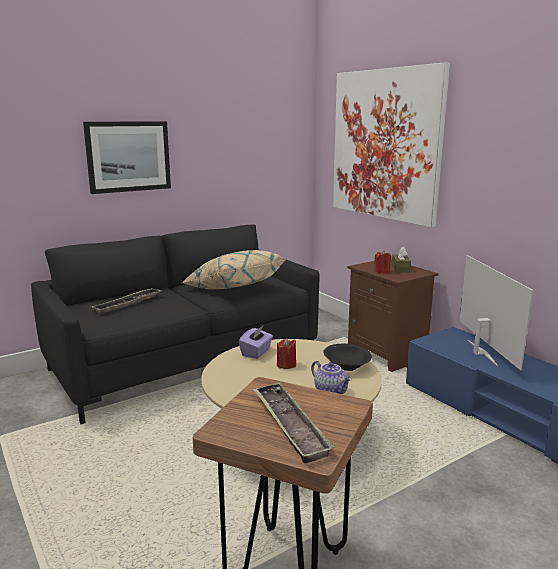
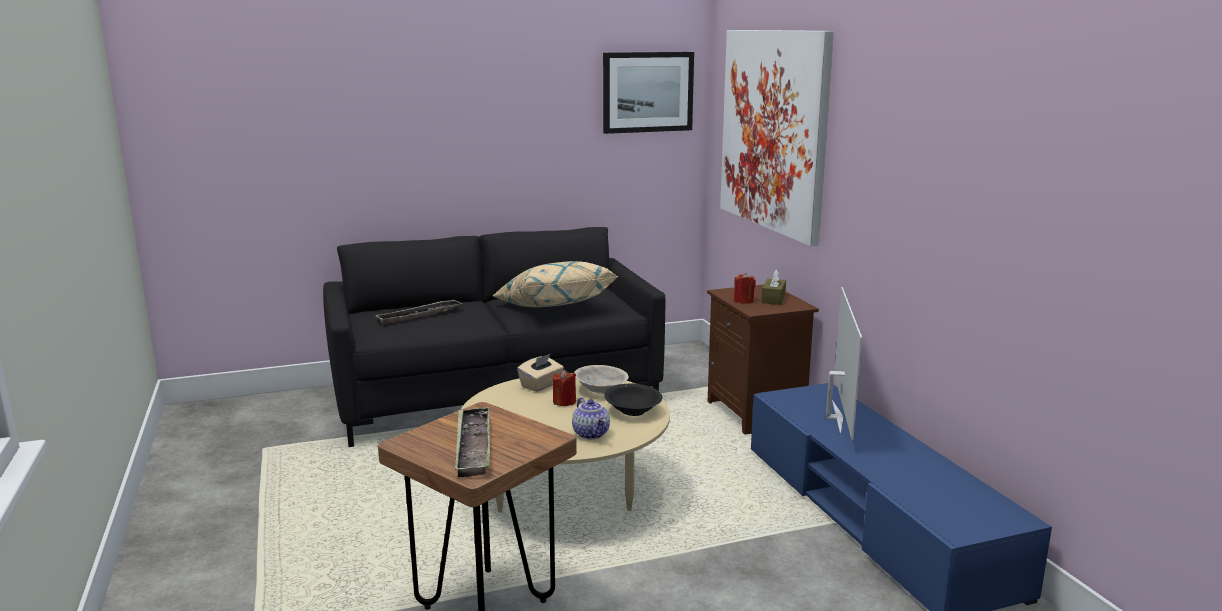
camera: 15 degrees right, 0 degrees up
(128, 156) = (446, 137): picture -> picture (647, 92)
(256, 352) = (541, 385): purple tissue box -> beige tissue box
(307, 351) = (600, 390): none -> beige bowl

